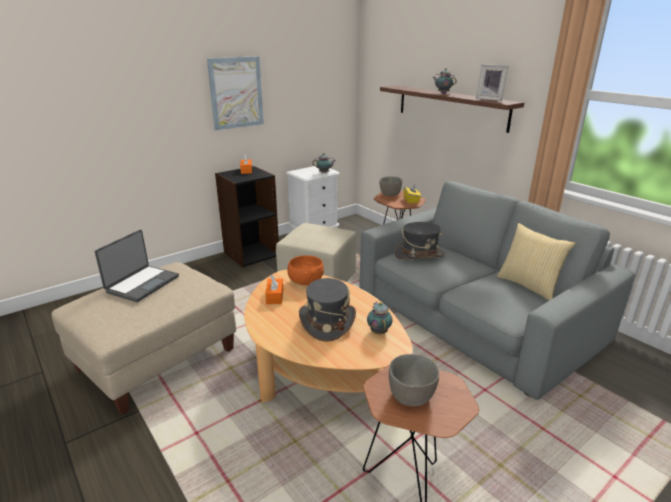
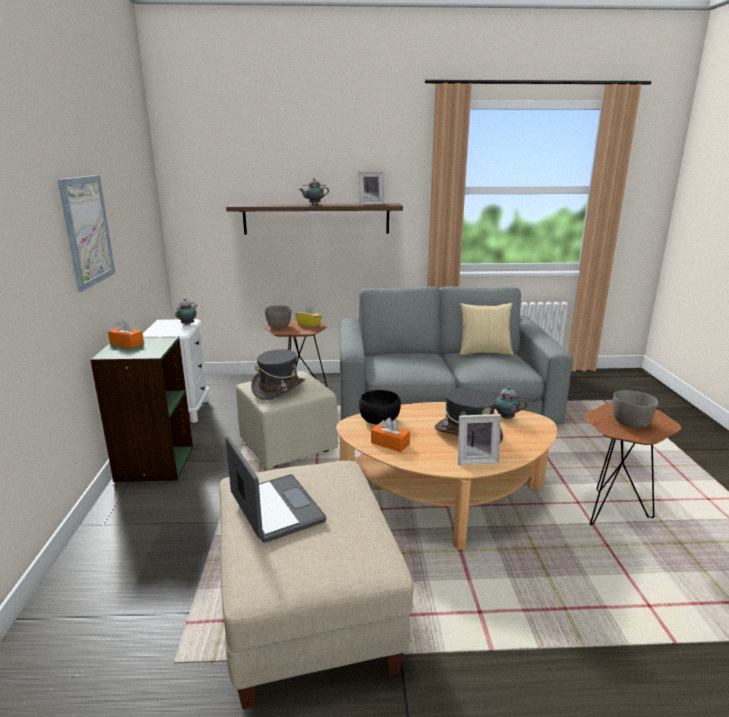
camera: 55 degrees left, 5 degrees down
(251, 254) = (154, 463): black bookcase -> green bookcase
(286, 338) = (476, 459): none -> picture frame
(305, 281) = (379, 421): orange bowl -> black bowl
(419, 254) = (396, 362): grey hat -> grey hat (279, 388)

